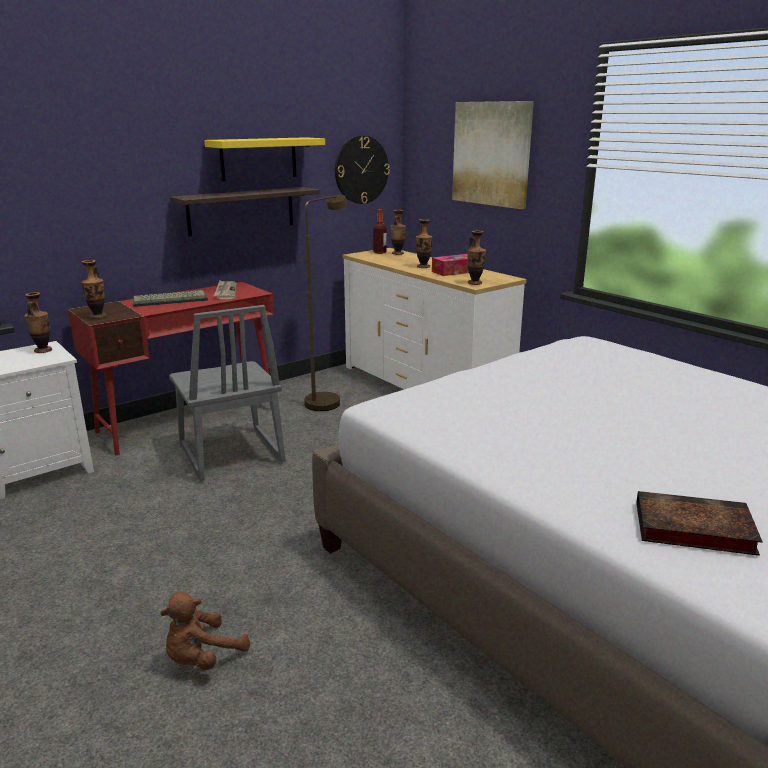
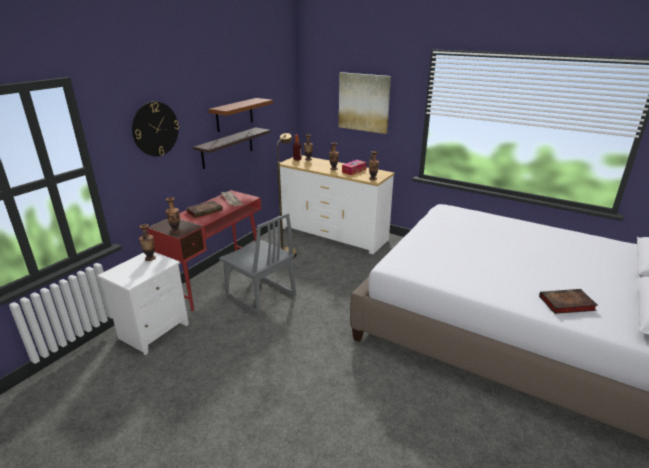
camera: 20 degrees left, 5 degrees up
(171, 300) = (205, 211): keyboard -> book
(202, 658) = (341, 410): brown plush toy -> none
(258, 159) = (234, 115): yellow shelf -> brown shelf
(361, 170) = (281, 111): wall clock -> wall clock (155, 129)

